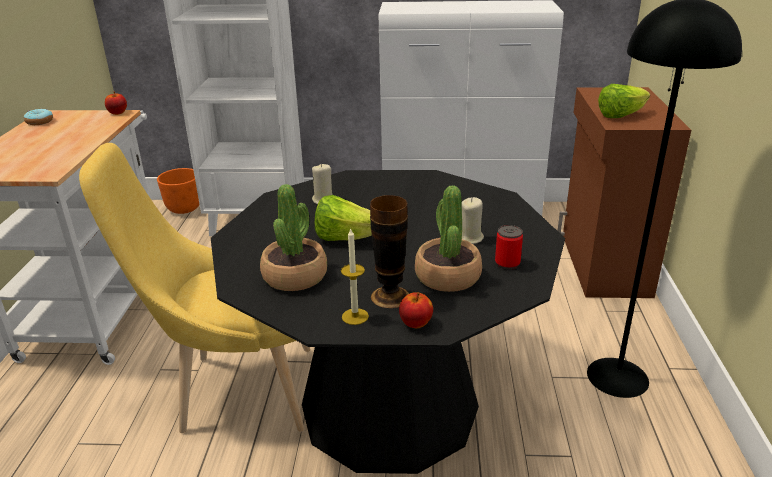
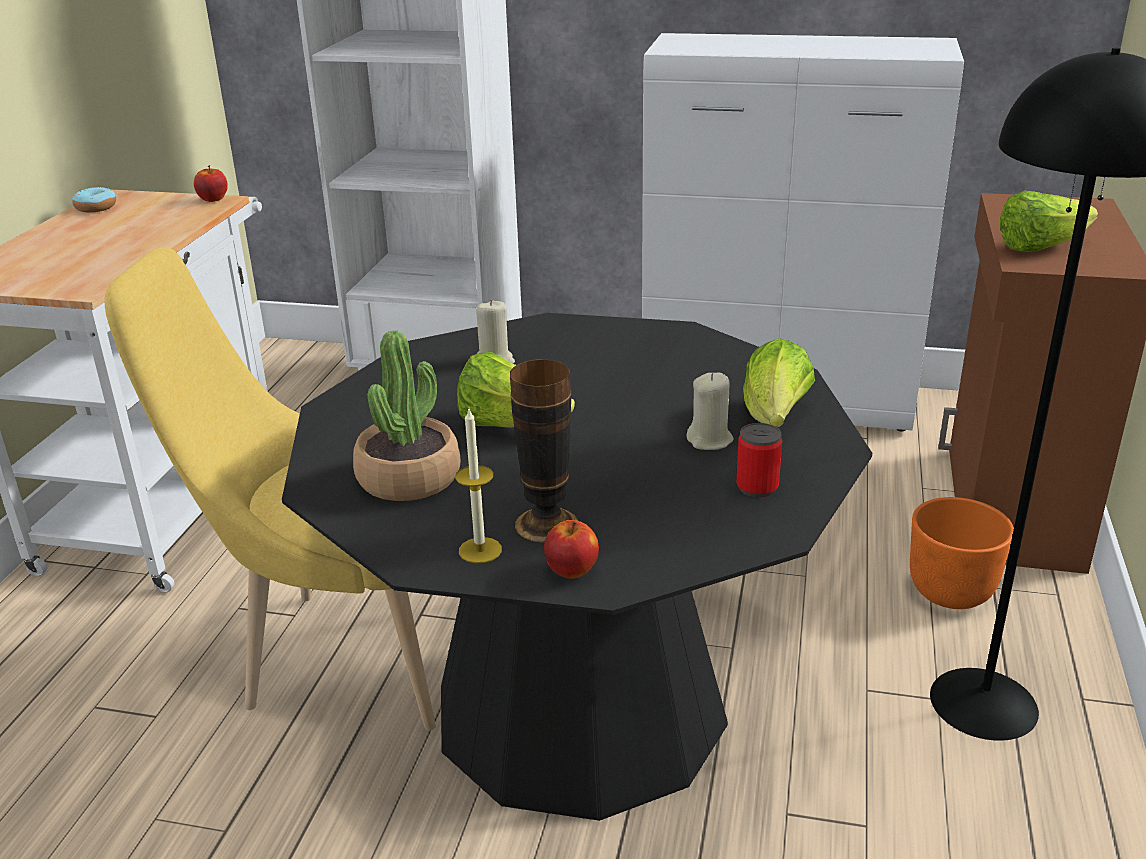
camera: 10 degrees right, 0 degrees up
(183, 209) = (329, 357): orange planter -> orange planter (949, 593)
(447, 276) = (650, 500): potted plant -> none
(503, 222) = (775, 418): none -> lettuce

